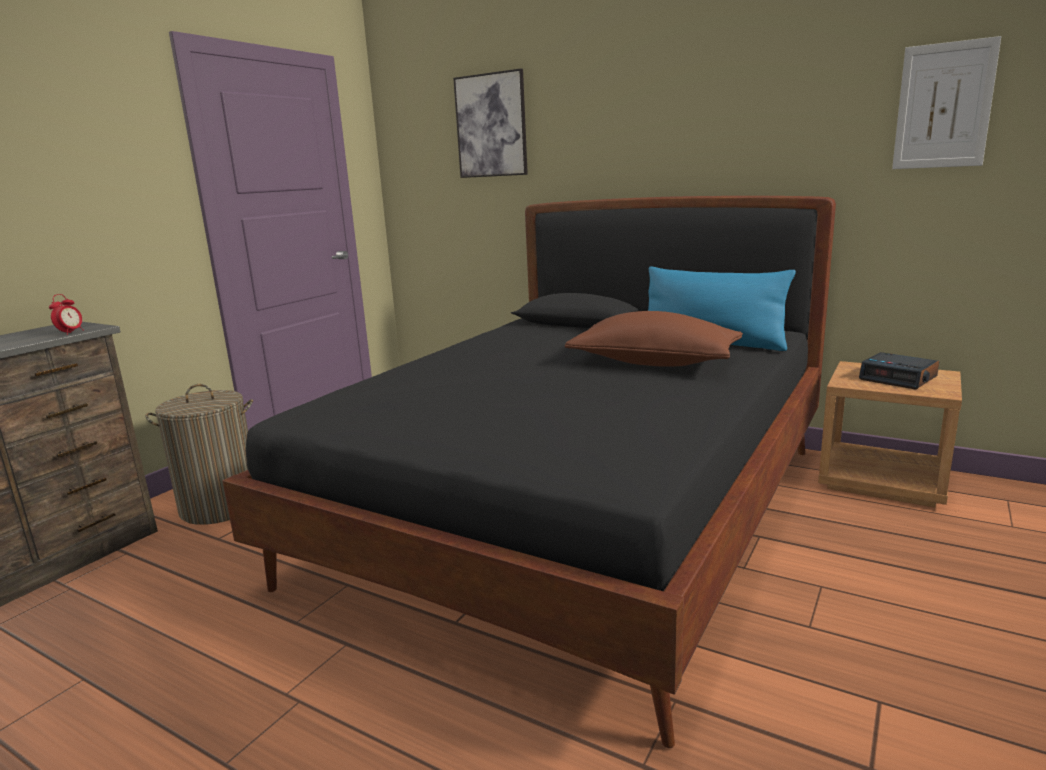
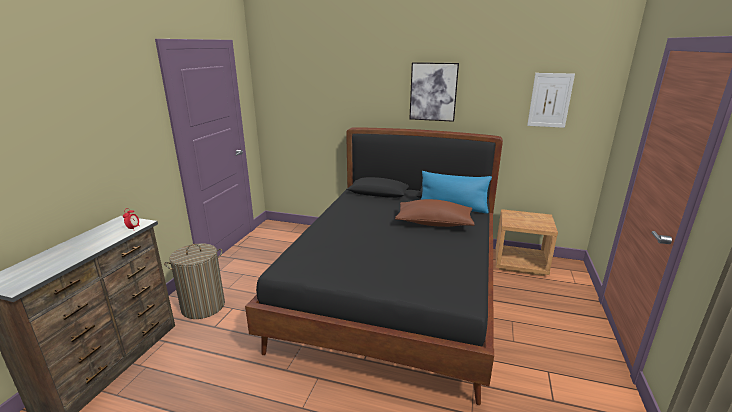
camera: 15 degrees left, 5 degrees up
(491, 126) = (325, 84): picture -> picture (433, 92)
(899, 378) = (529, 220): alarm clock -> none

